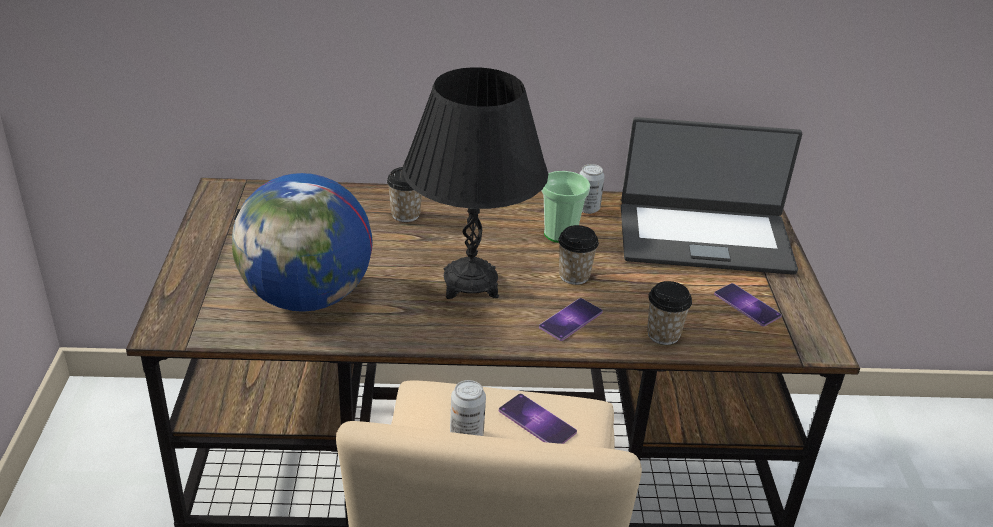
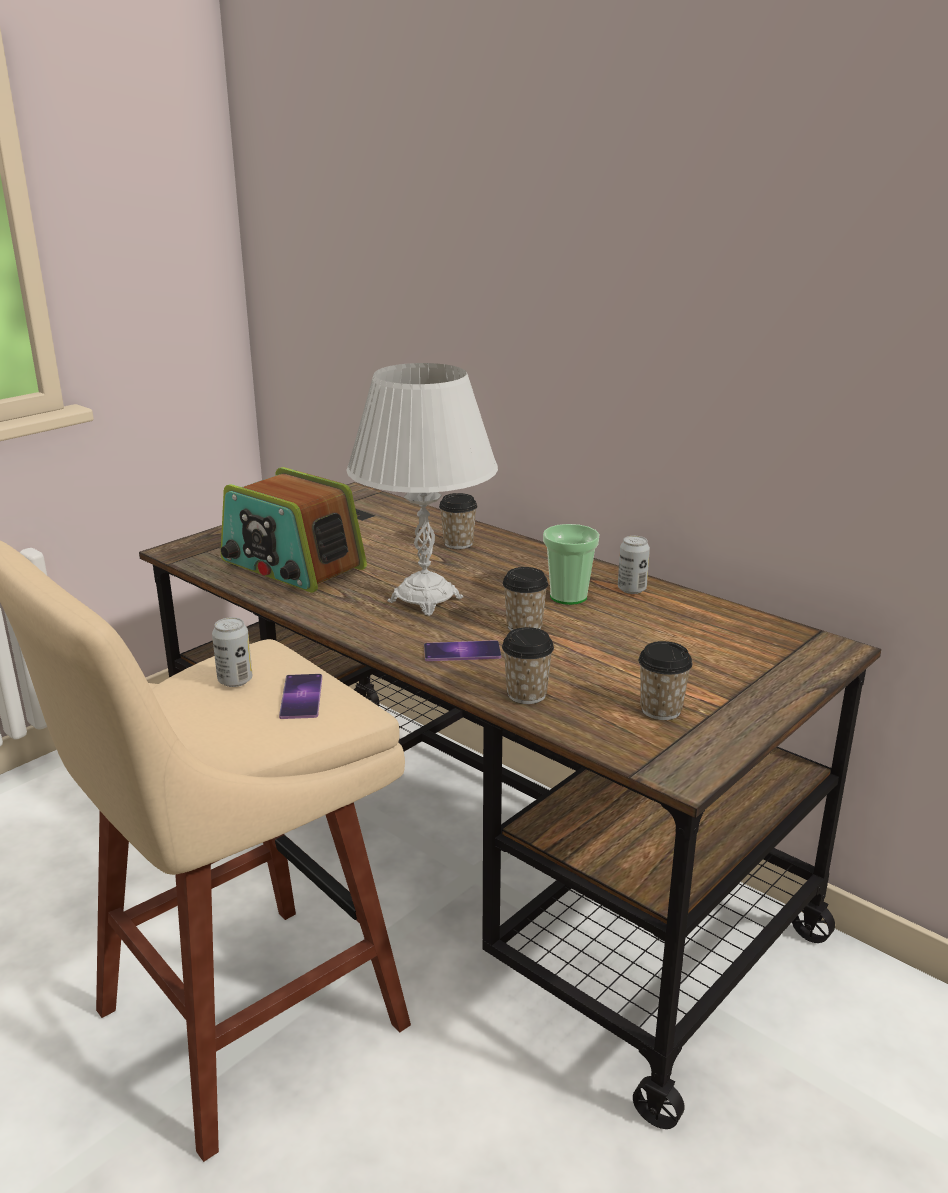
camera: 45 degrees right, 10 degrees down
(307, 297) = (292, 565): globe -> radio
(470, 283) = (425, 599): black table lamp -> white table lamp
(704, 237) = (717, 647): laptop -> none
(747, 305) = (661, 710): phone -> cup

